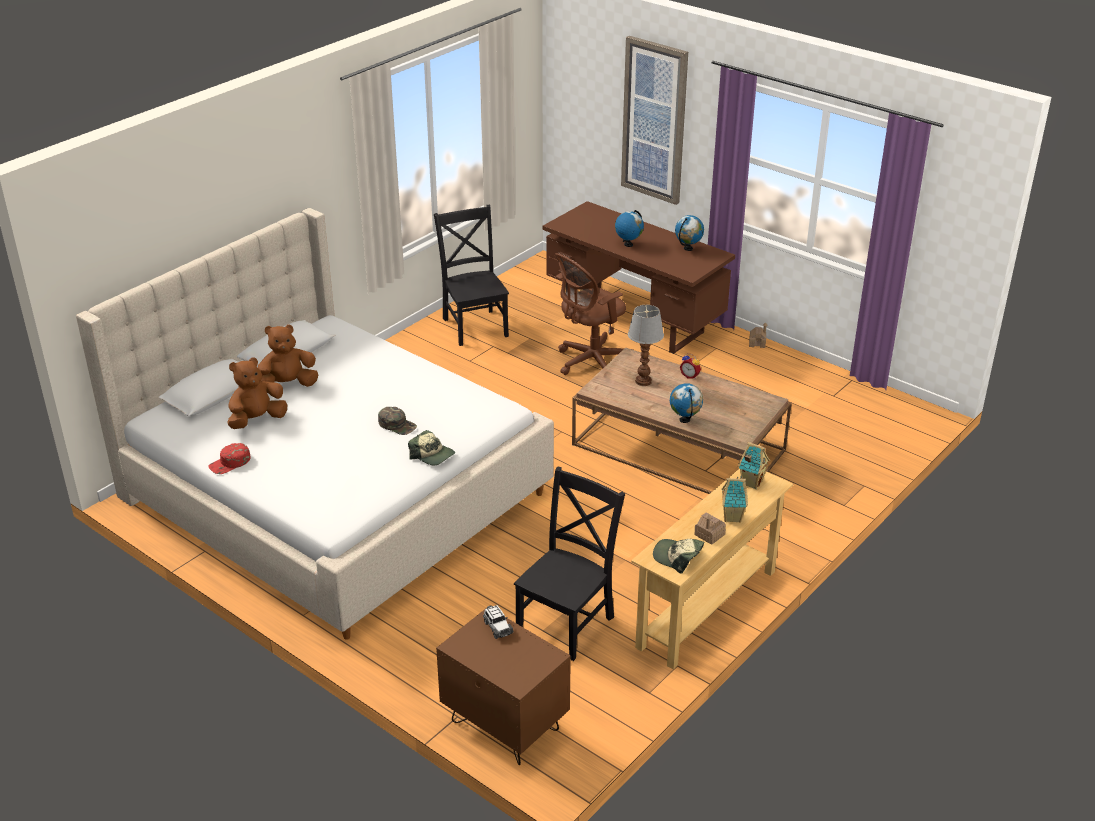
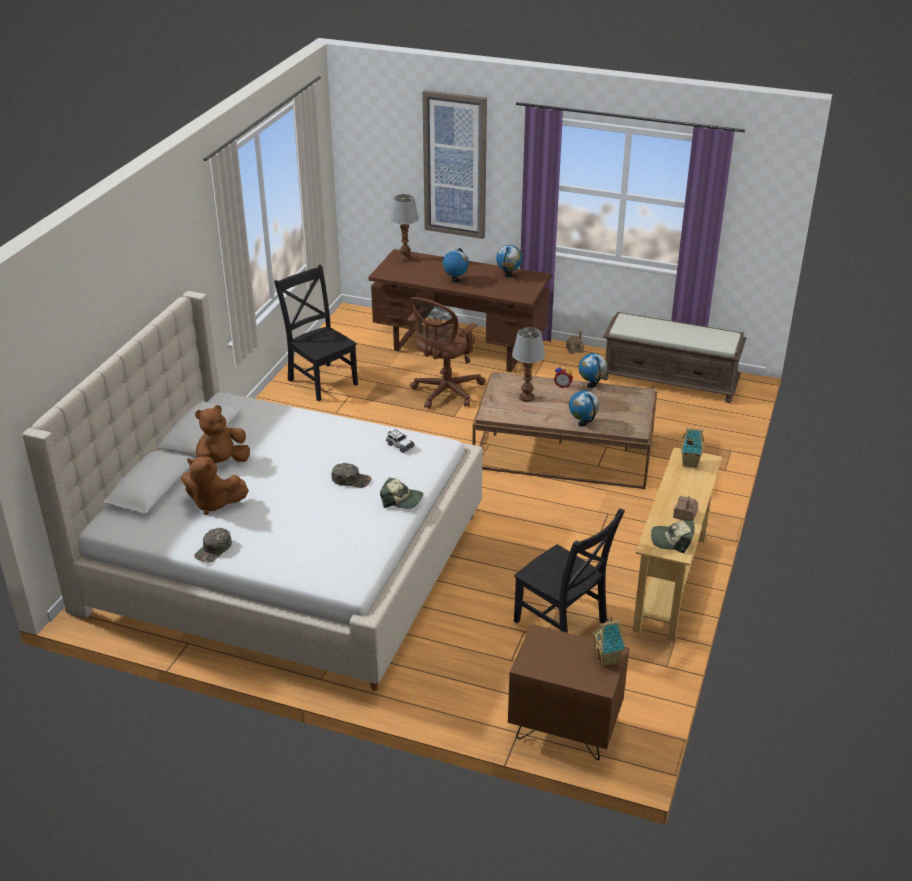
camera: 20 degrees left, 0 degrees up
(230, 463) = (214, 549): red cap -> green cap
(257, 420) = (213, 503): brown plush toy -> brown plush toy turned 105 degrees counterclockwise
(497, 627) = (551, 640): toy car -> toy car (399, 446)
(567, 622) = (563, 624): black chair -> black chair turned 120 degrees clockwise
(592, 213) = (405, 259): none -> table lamp
(721, 382) = (591, 385): none -> globe
(733, 517) = (694, 495): toy house -> toy house (607, 659)
(843, 396) = (670, 380): none -> brown bench

